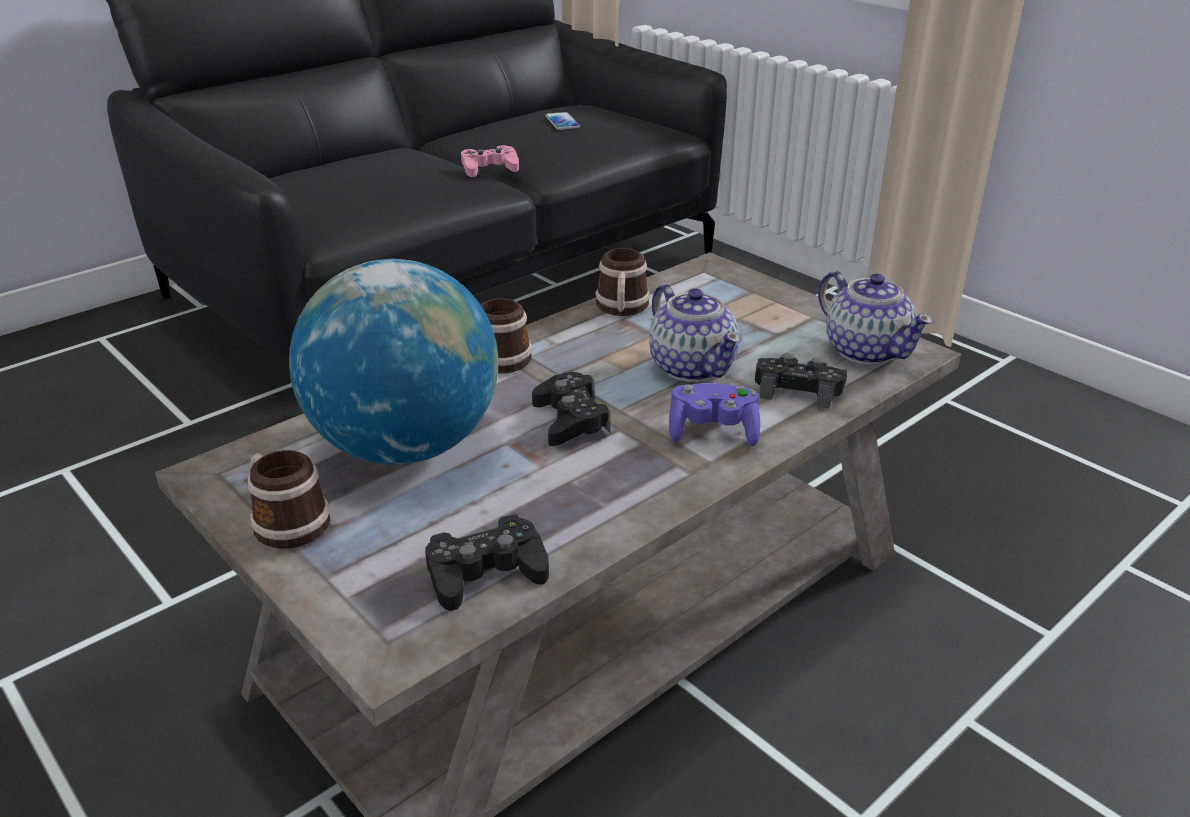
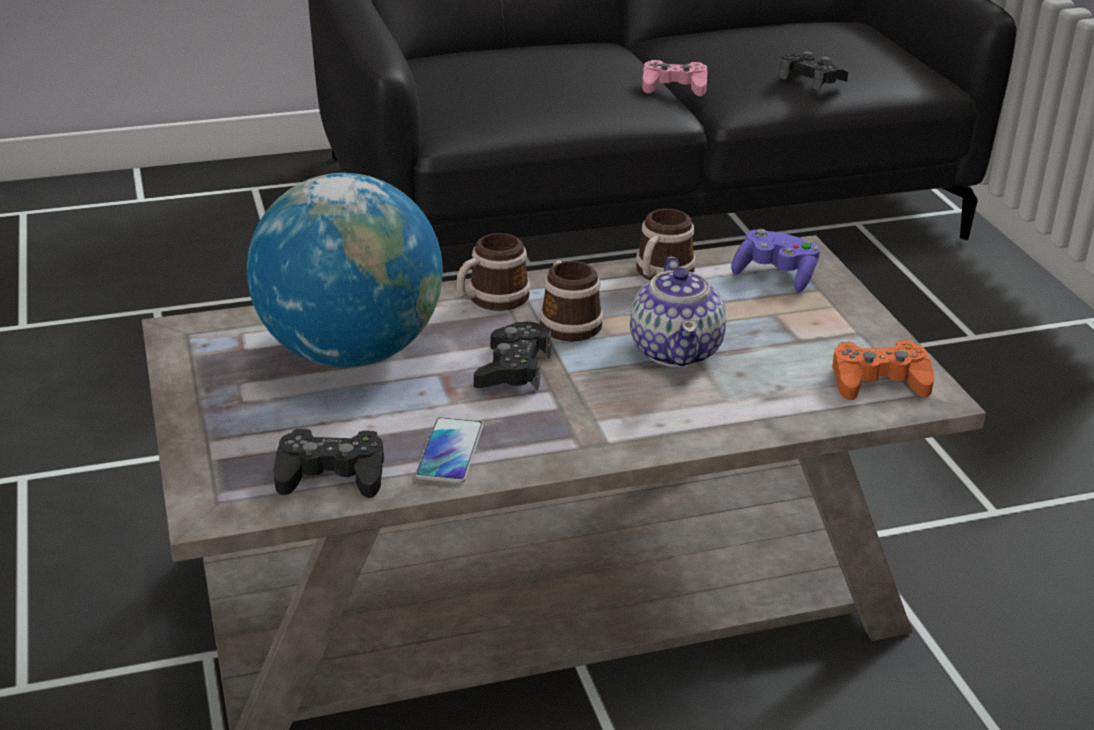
camera: 25 degrees right, 0 degrees up
(286, 521) = (210, 387): mug -> mug (567, 322)
(562, 122) = (800, 44): phone -> phone (450, 452)
(713, 431) = (636, 416): purple game controller -> purple game controller (775, 276)
(798, 389) = (763, 401): black game controller -> black game controller (811, 79)
(866, 350) = (878, 381): teapot -> orange game controller

